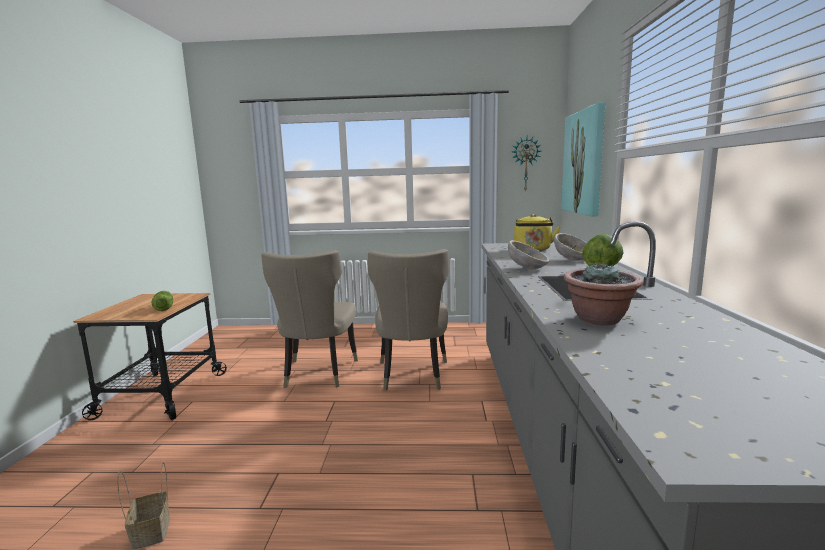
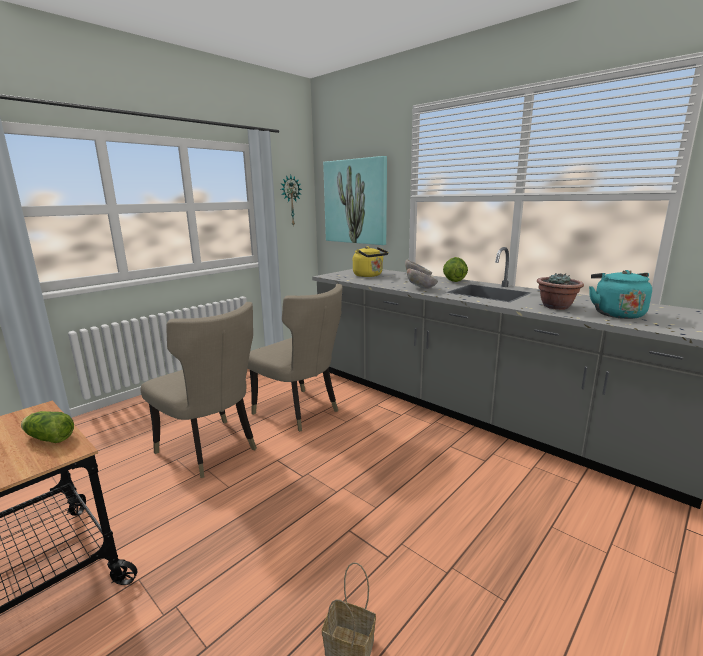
camera: 50 degrees left, 5 degrees up
(655, 352) = (616, 314): none -> turquoise kettle

